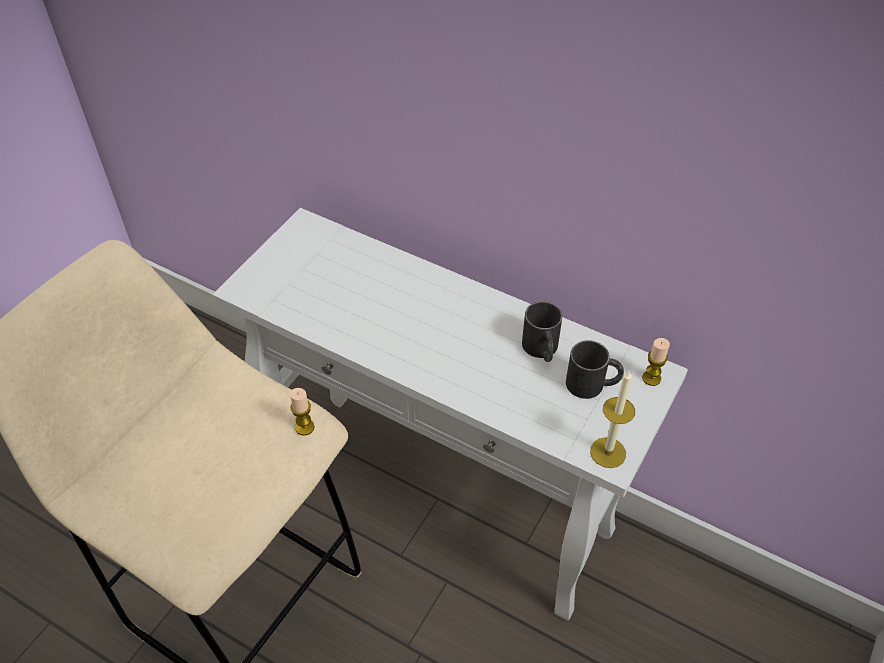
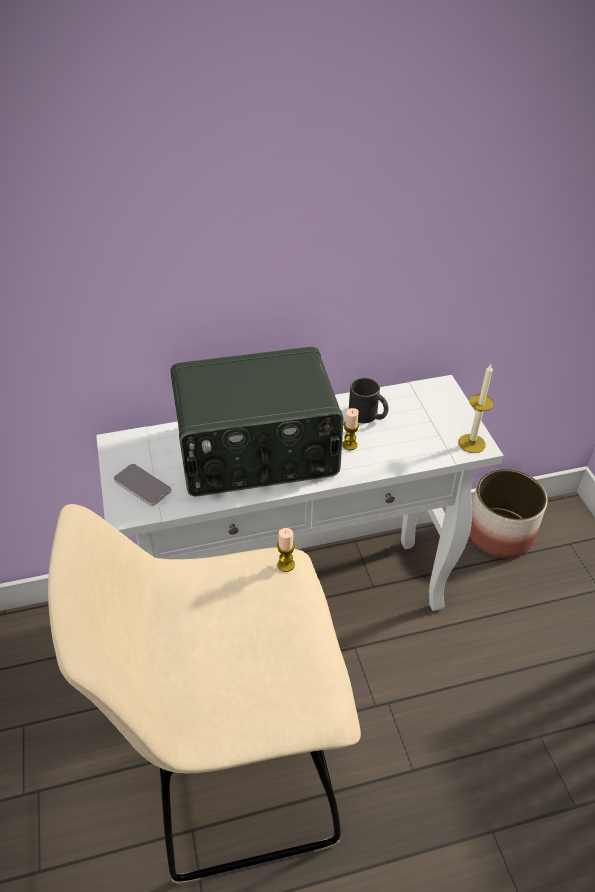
camera: 45 degrees left, 5 degrees down
(280, 275) = (142, 485): none -> phone
(399, 312) = (257, 452): none -> radio
(592, 384) = (418, 415): black mug -> none
(651, 378) = (441, 391): candle -> candle (349, 445)
(722, 602) = (500, 532): none -> planter

